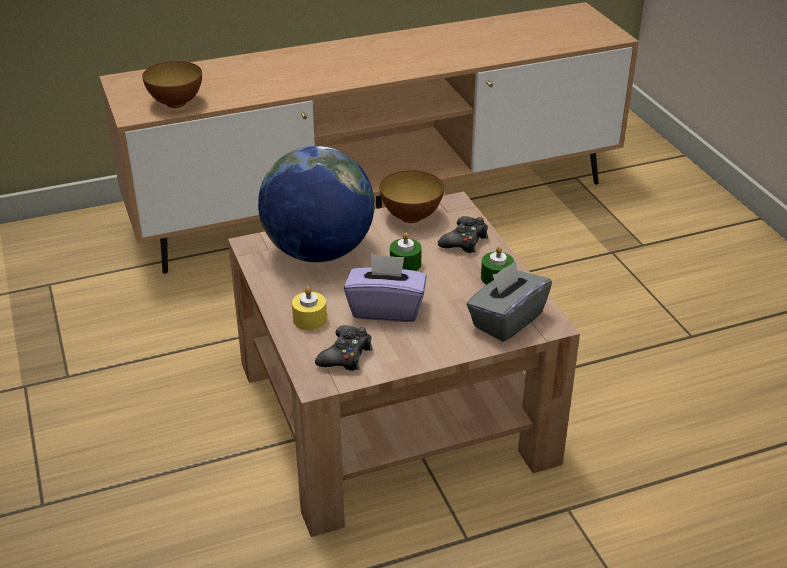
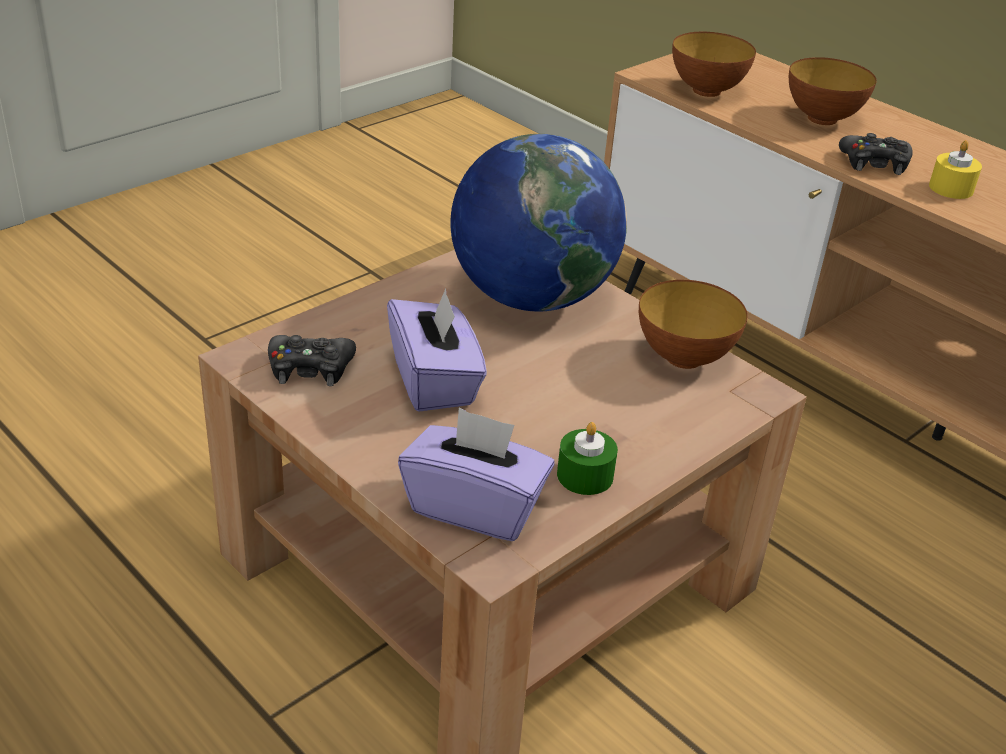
camera: 65 degrees right, 0 degrees up
(245, 79) = (822, 119): none -> bowl
(309, 319) = (374, 323): yellow candle -> yellow candle (951, 188)
(405, 264) = (556, 376): green candle -> none
(464, 241) = (662, 422): black game controller -> black game controller (874, 163)
(506, 320) = (475, 507): grey tissue box -> purple tissue box

